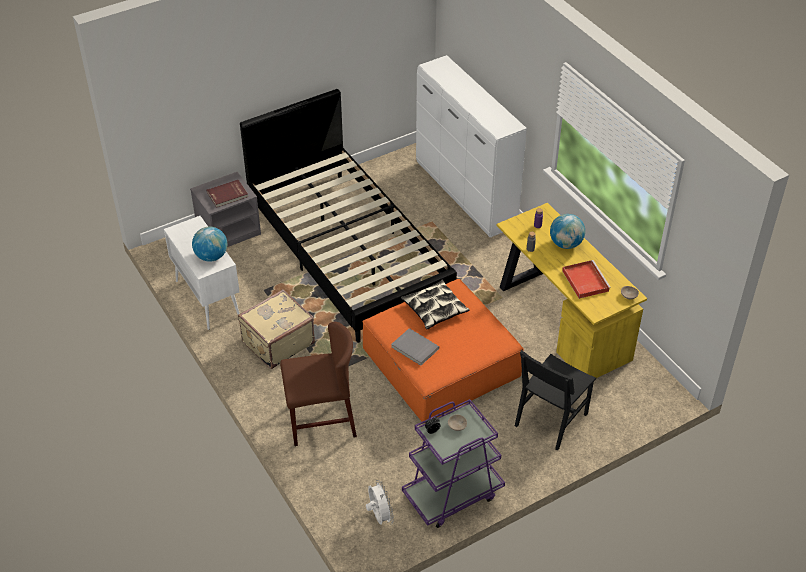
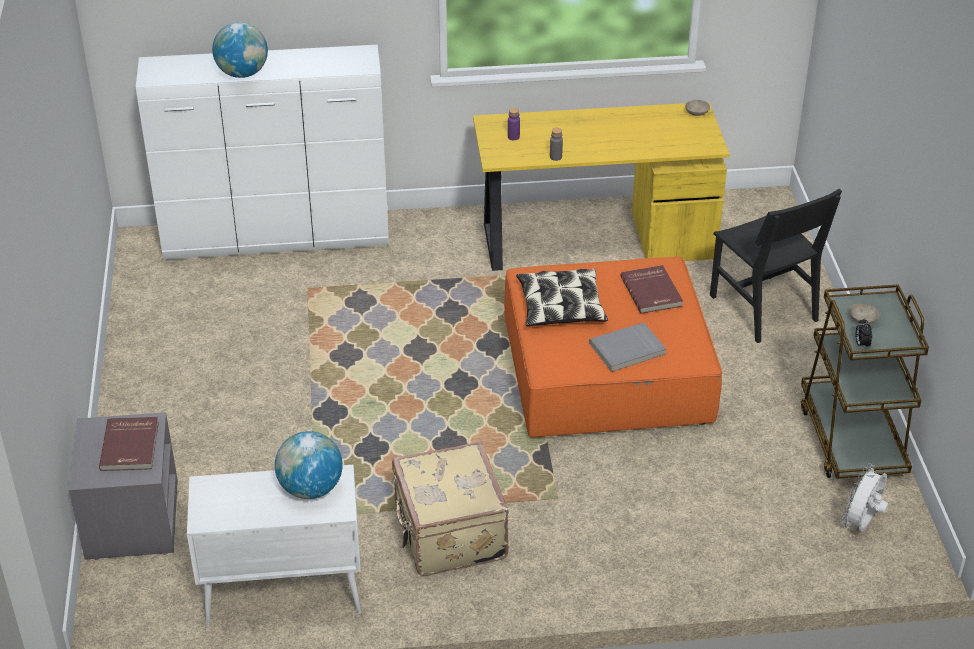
camera: 65 degrees left, 5 degrees down
(321, 421) = (648, 531): brown chair -> none
(348, 252) = (303, 394): black bed -> none
(379, 516) = (861, 524): white fan -> white fan turned 60 degrees counterclockwise
(452, 494) = (852, 439): purple cart -> brown cart
(474, 343) = (652, 291): none -> red book
(565, 244) = (567, 127): globe -> globe (242, 73)
(584, 280) = (646, 135): red tray -> none

